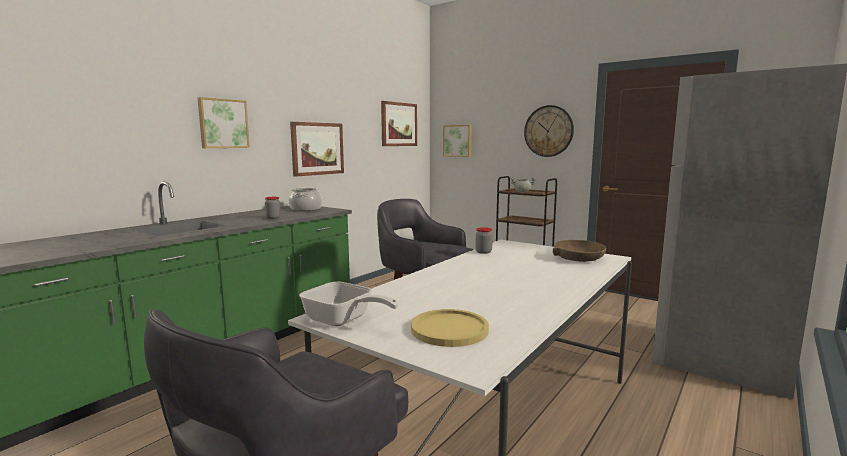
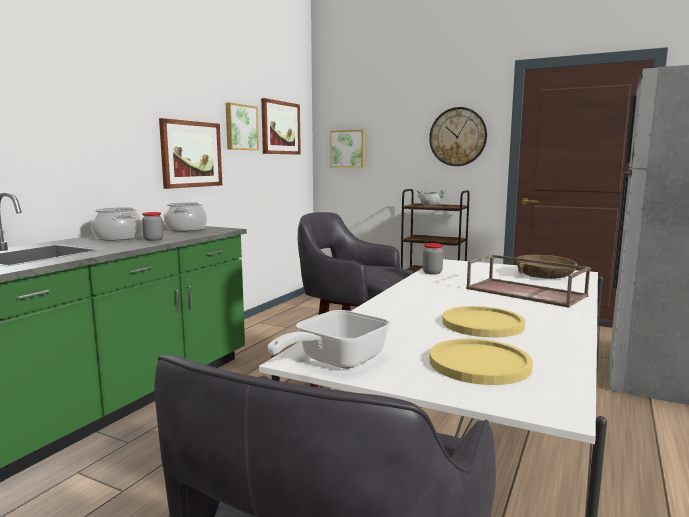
camera: 10 degrees left, 0 degrees up
(223, 123) = (76, 117): picture -> picture (240, 127)
(250, 215) = (118, 237): none -> cooking pot
(343, 320) = (334, 361): frying pan -> frying pan turned 105 degrees clockwise
(483, 298) = (482, 324): none -> yellow plate
(547, 273) = (527, 292): none -> brown tray

